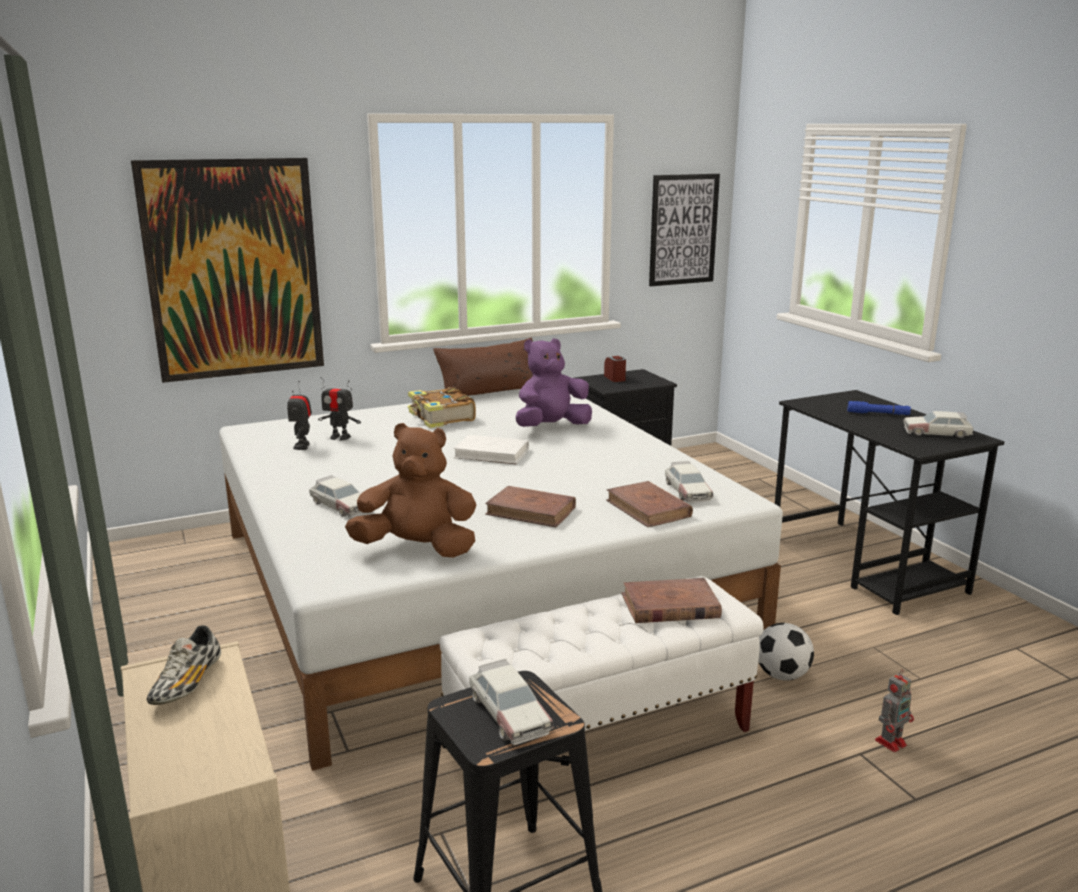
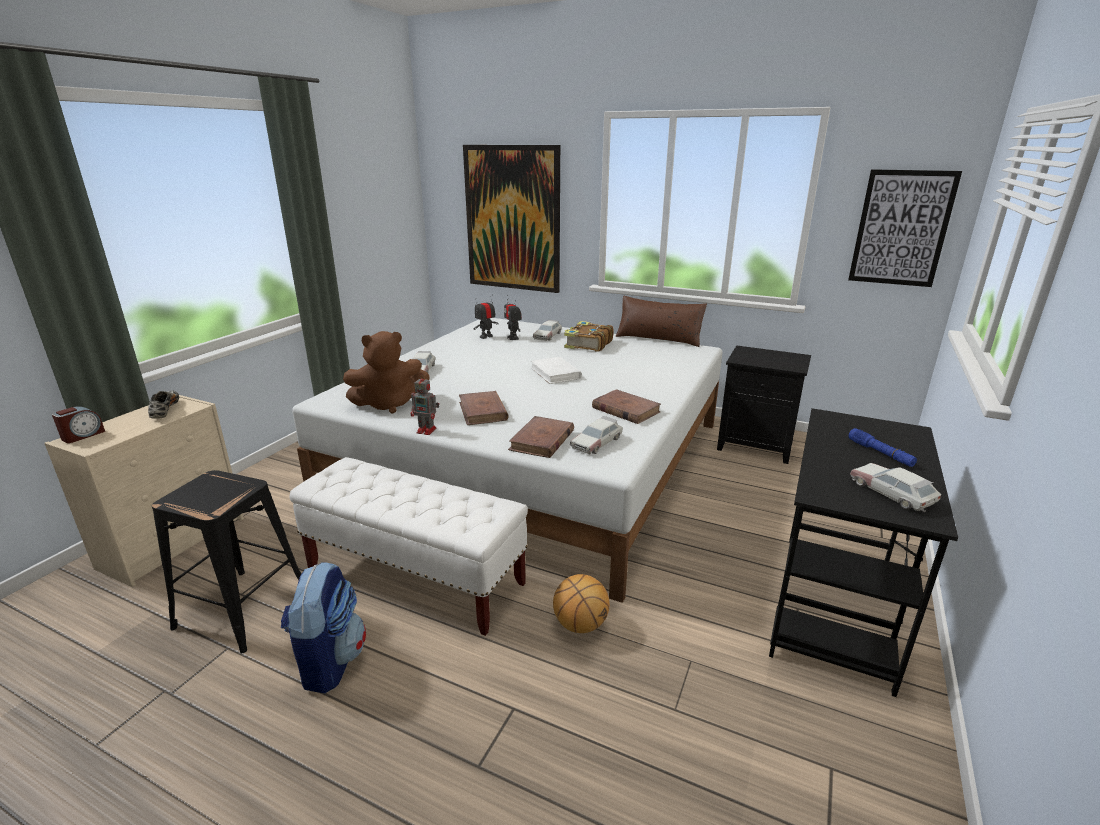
camera: 50 degrees right, 5 degrees up
(187, 684) = (165, 410): shoe -> shoe turned 105 degrees clockwise
(417, 548) = (389, 404): brown plush toy -> brown plush toy turned 105 degrees clockwise
(508, 713) = (212, 493): toy car -> toy car (547, 336)
(551, 427) = (633, 371): purple plush toy -> none
(615, 378) = (766, 354): alarm clock -> alarm clock (83, 435)
(669, 606) = (453, 507): brown book -> brown book (625, 410)
(690, 848) = (329, 661): none -> backpack
(782, 675) = (580, 625): football -> basketball
(891, 742) = (549, 722): toy robot -> toy robot (427, 430)

